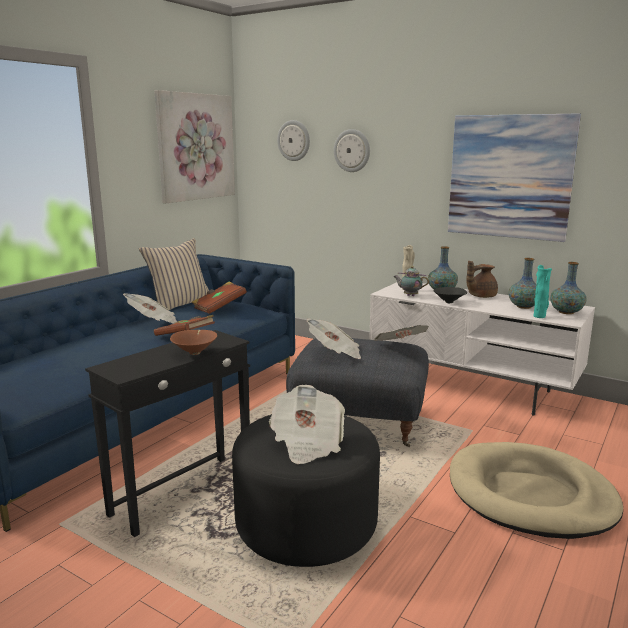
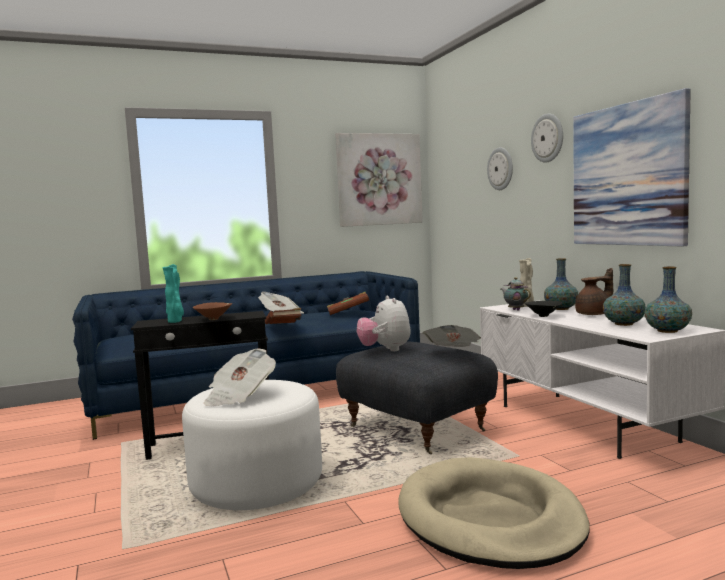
camera: 35 degrees right, 10 degrees down
(179, 304) = (327, 310): beige pillow -> none
(294, 140) = (462, 166): wall clock -> wall clock (548, 138)
(306, 525) = (257, 483): black ottoman -> white ottoman
(335, 353) = (385, 350): newspaper -> plush toy
(480, 296) = (594, 314): brown teapot -> brown teapot turned 150 degrees clockwise
(539, 316) = (619, 331): turquoise vase -> turquoise vase (175, 321)

